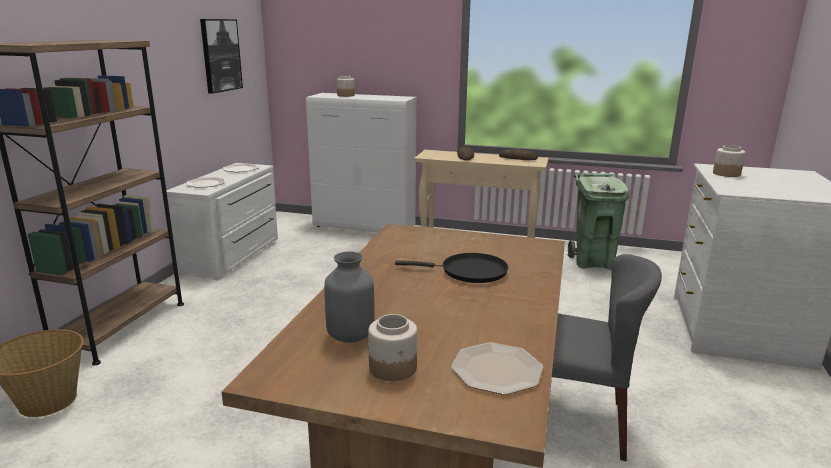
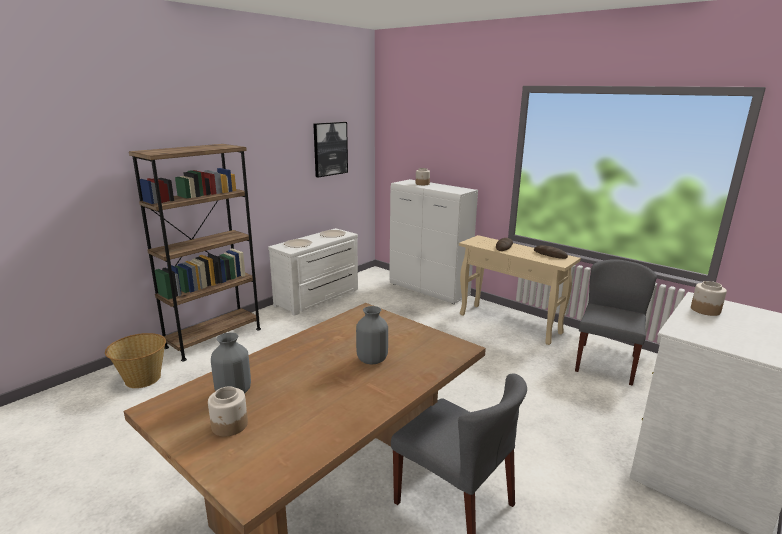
camera: 25 degrees right, 0 degrees up
(469, 272) = (372, 360): black frying pan -> grey vase
(496, 370) = (290, 449): plate -> none
(593, 262) = (606, 363): green trash can -> grey chair

